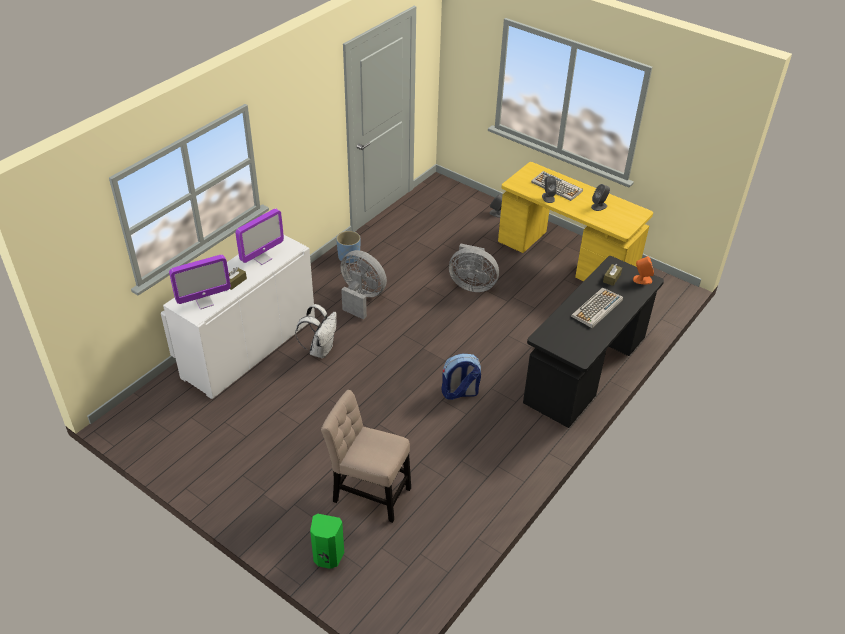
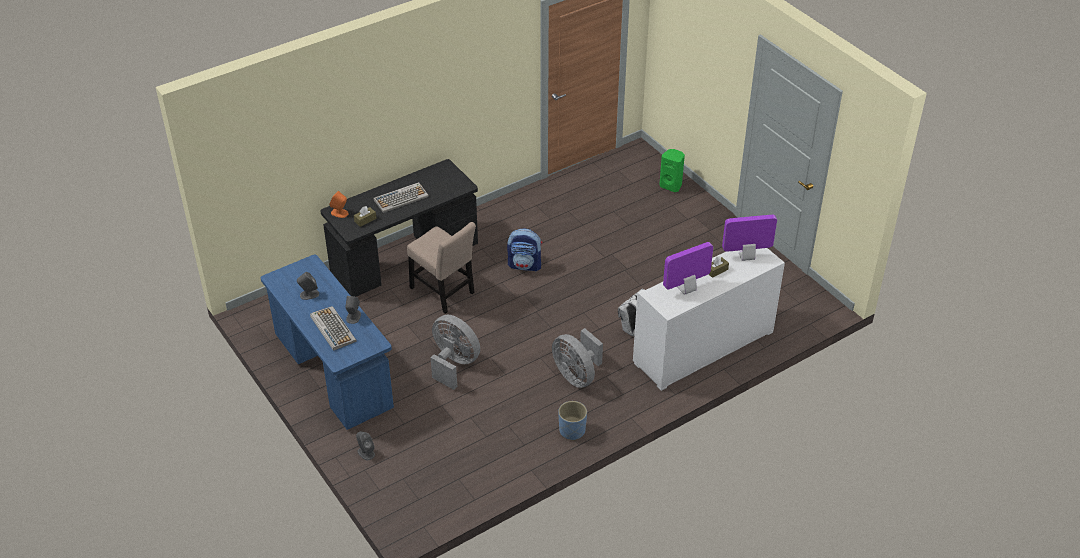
camera: 160 degrees left, 0 degrees up
(368, 492) = (630, 214): beige chair -> beige chair (444, 292)
(566, 258) = (332, 371): yellow desk -> blue desk

